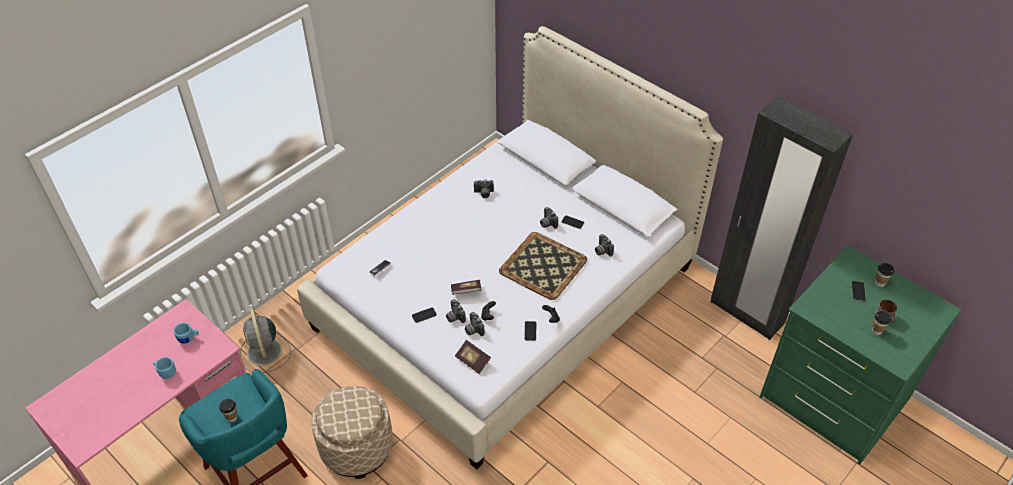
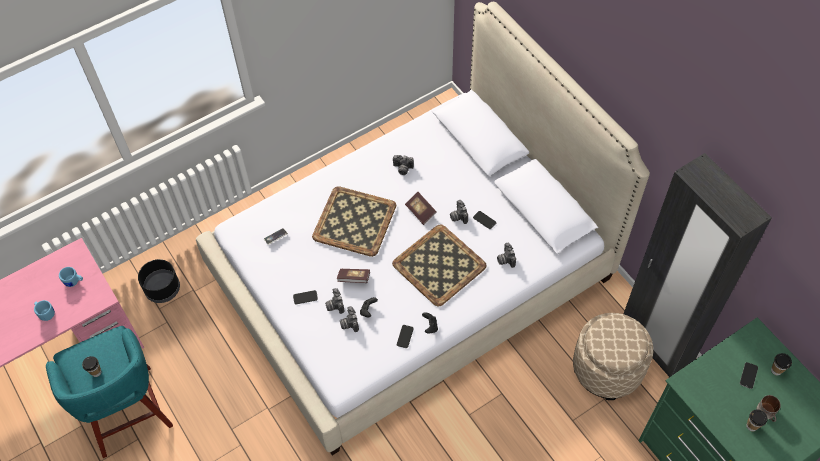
camera: 15 degrees right, 10 degrees up
(265, 353) = (163, 289): grey fan -> black planter
(356, 447) = (225, 407): beige ottoman -> beige ottoman (607, 368)
(453, 242) = (355, 221): none -> tray
(472, 361) = (339, 357): book -> book (420, 211)

